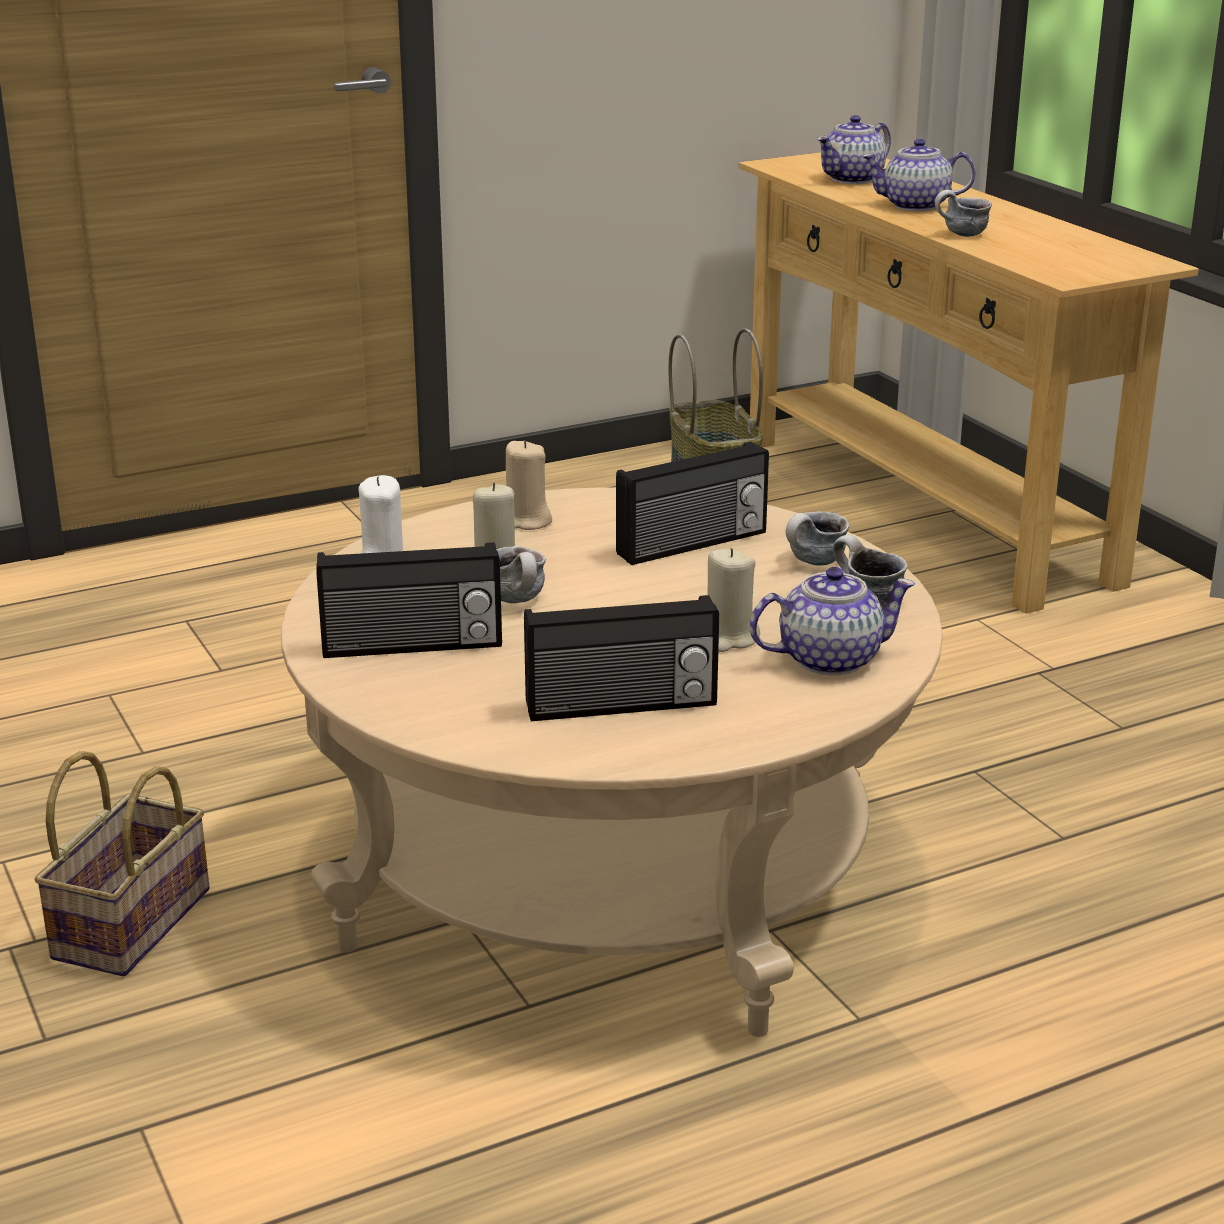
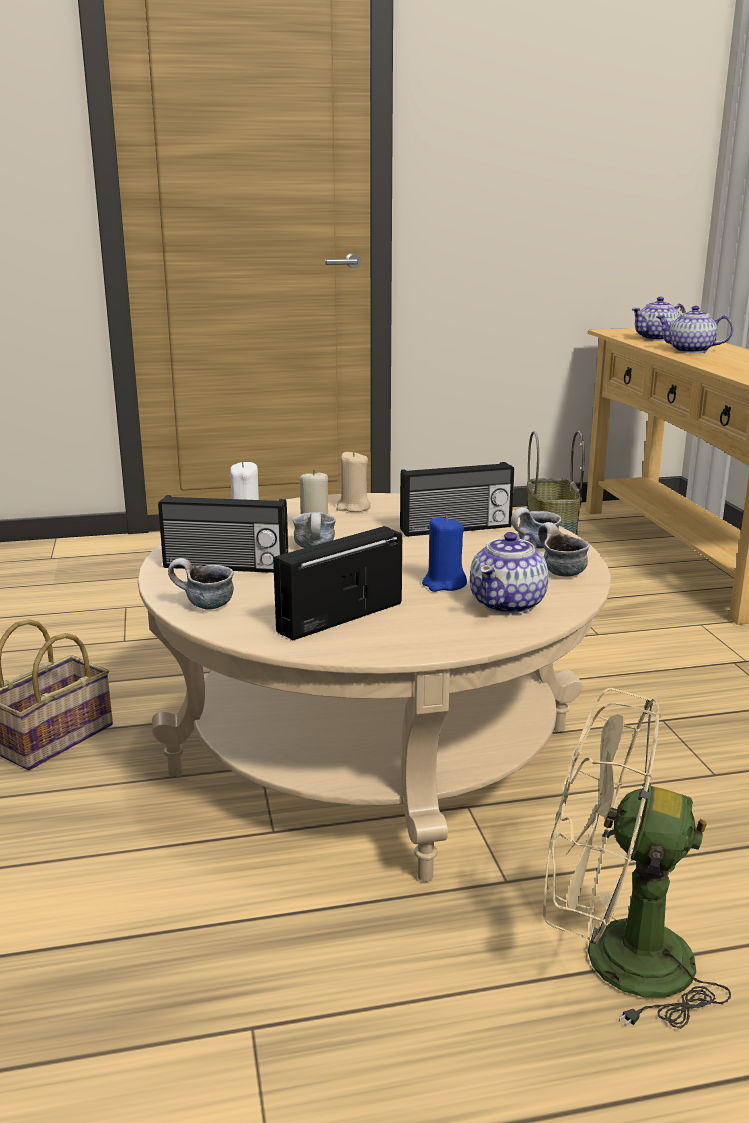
camera: 15 degrees right, 5 degrees down
(621, 706) = (339, 616): radio -> radio turned 135 degrees clockwise
(728, 639) = (444, 584): beige candle -> blue candle
(828, 659) = (508, 604): teapot -> teapot turned 120 degrees clockwise
(960, 235) = (712, 364): mug -> mug (203, 606)
(1021, 1089) = (613, 958): none -> beige fan

